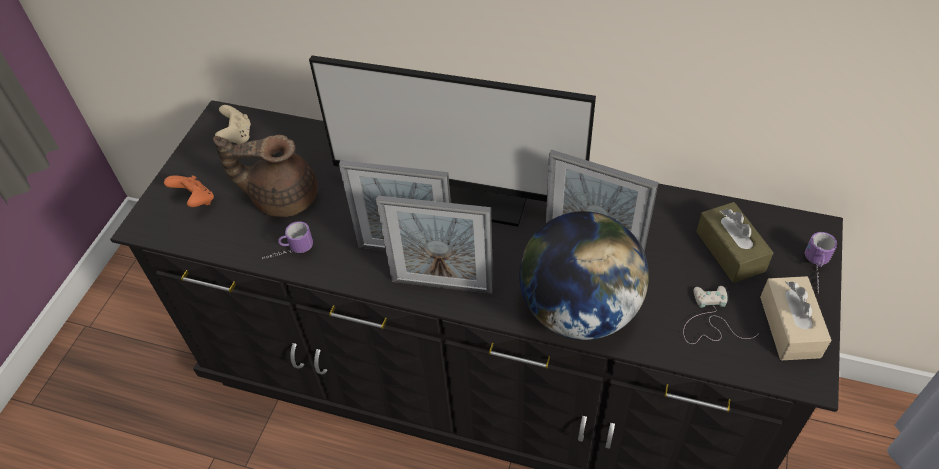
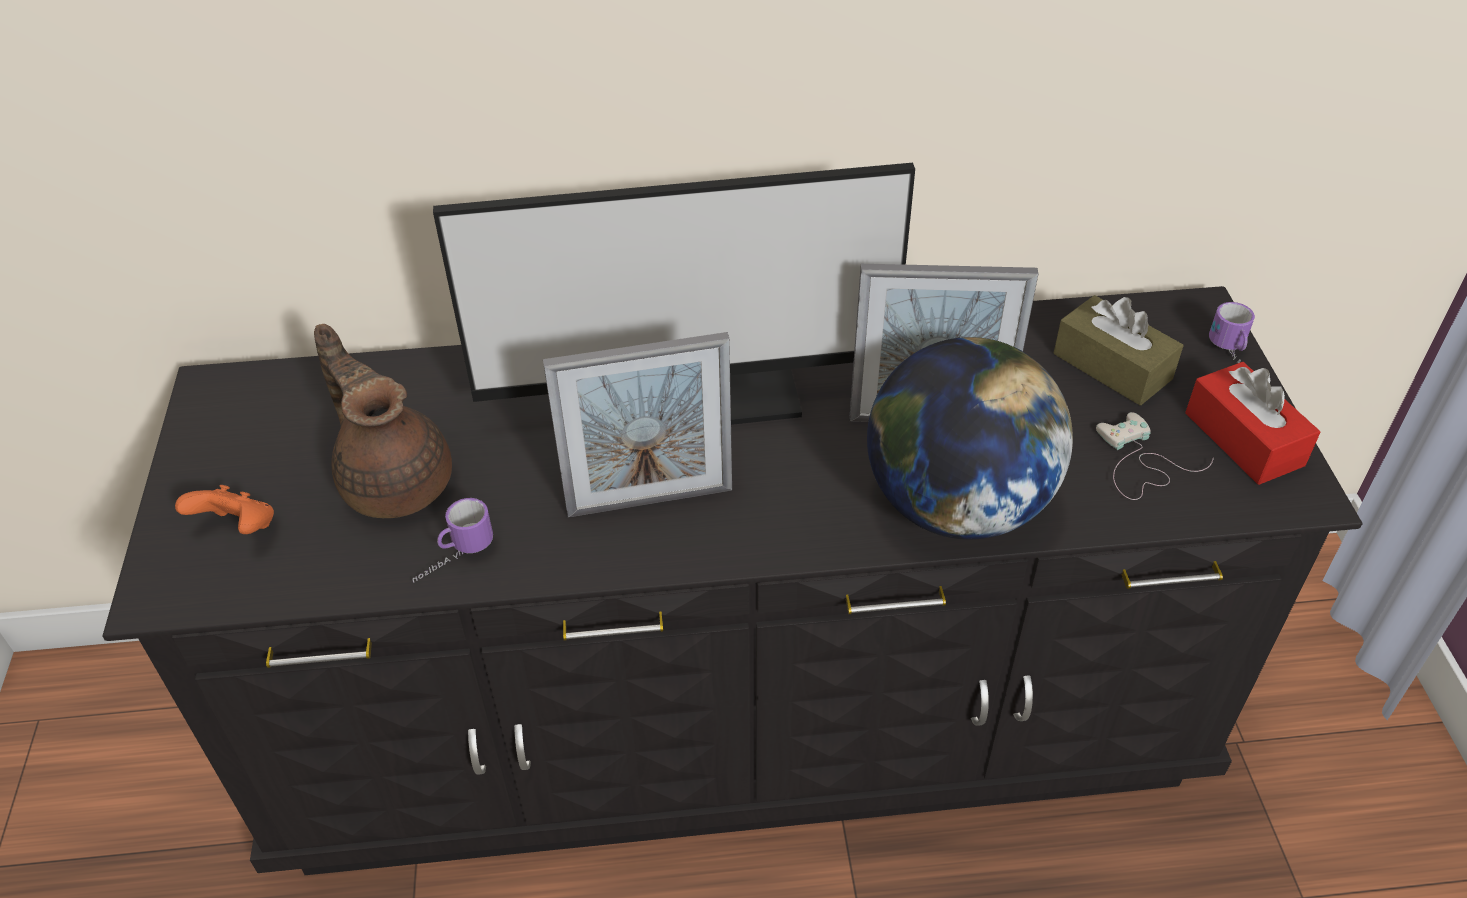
camera: 25 degrees left, 5 degrees down
(237, 136) = (260, 410): beige game controller -> none
(283, 197) = (395, 479): brown teapot -> brown teapot turned 75 degrees clockwise
(442, 285) = (734, 532): picture frame -> none
(789, 326) = (1243, 439): beige tissue box -> red tissue box

